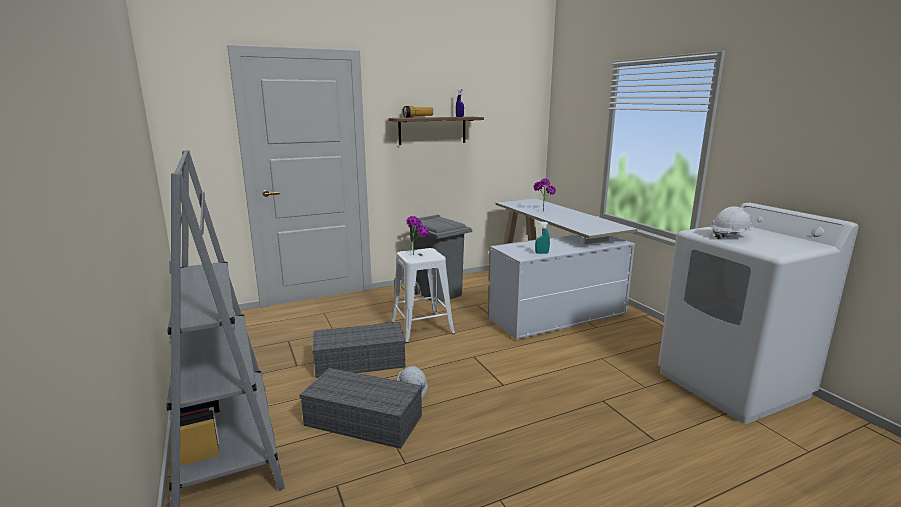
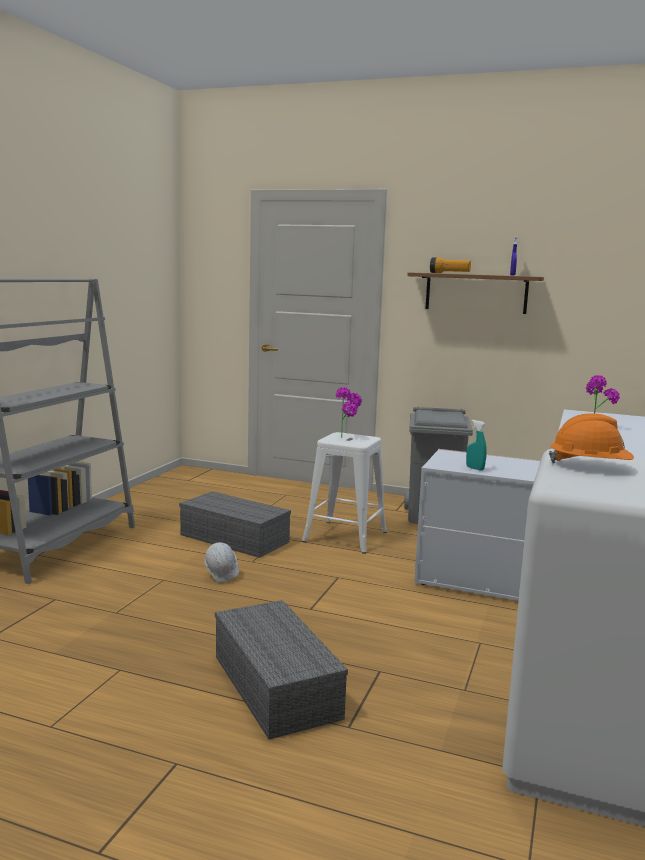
camera: 45 degrees right, 5 degrees down
(365, 420) = (151, 575): grey storage box -> grey storage box (278, 687)
(730, 236) = (590, 466): white hard hat -> orange hard hat

